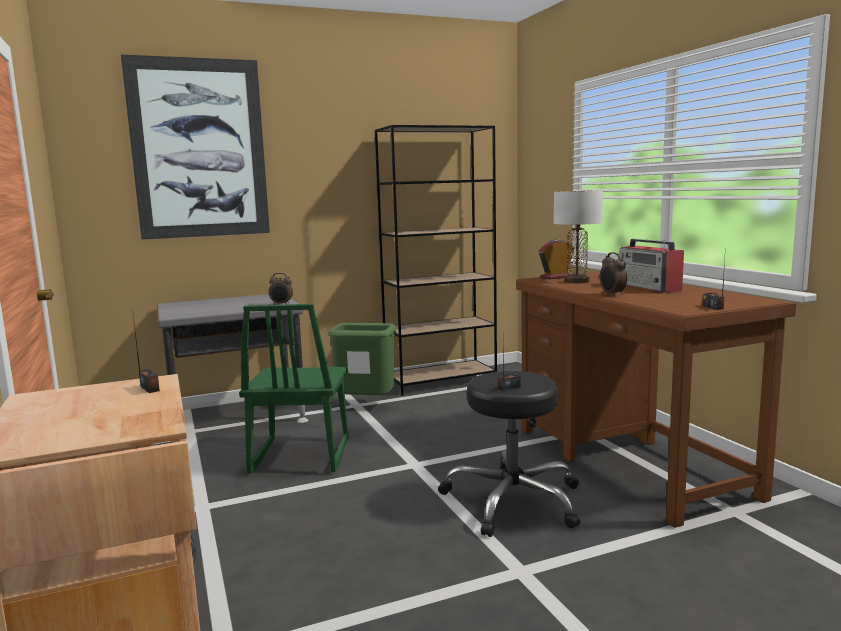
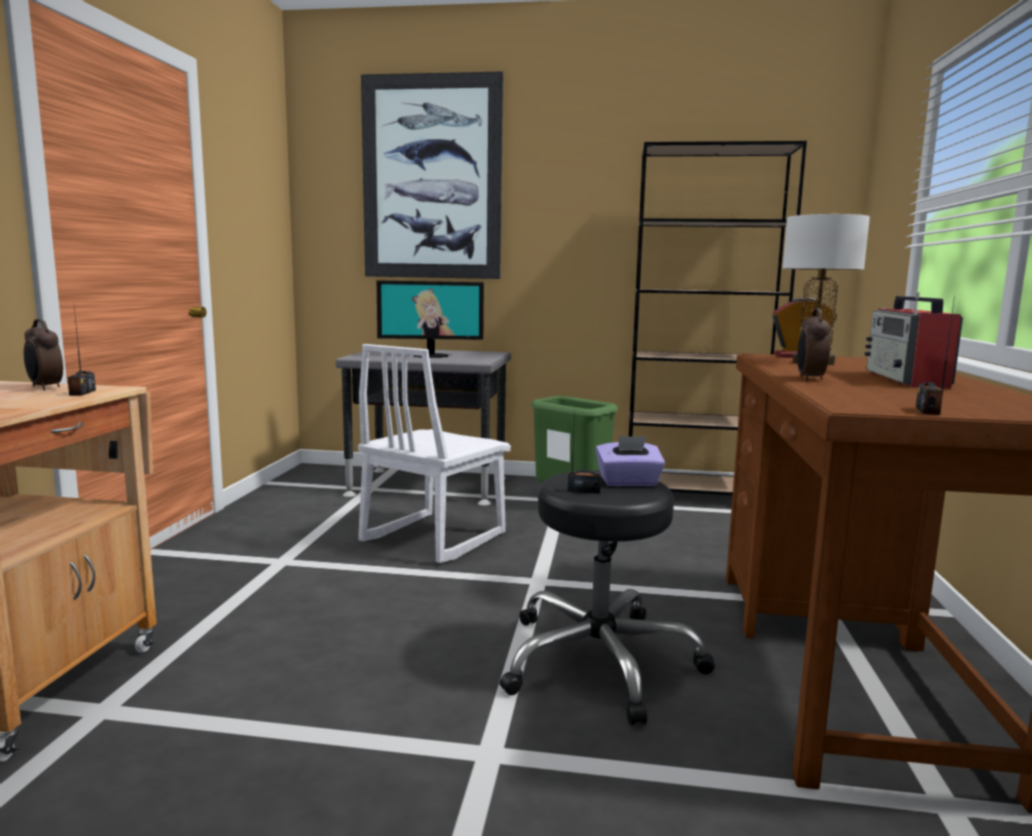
camera: 30 degrees right, 0 degrees up
(233, 305) = (431, 355): none -> monitor
(281, 304) = (474, 360): alarm clock -> alarm clock (45, 388)
(299, 456) = (432, 538): green chair -> white chair
(521, 377) = (628, 482): none -> purple tissue box

